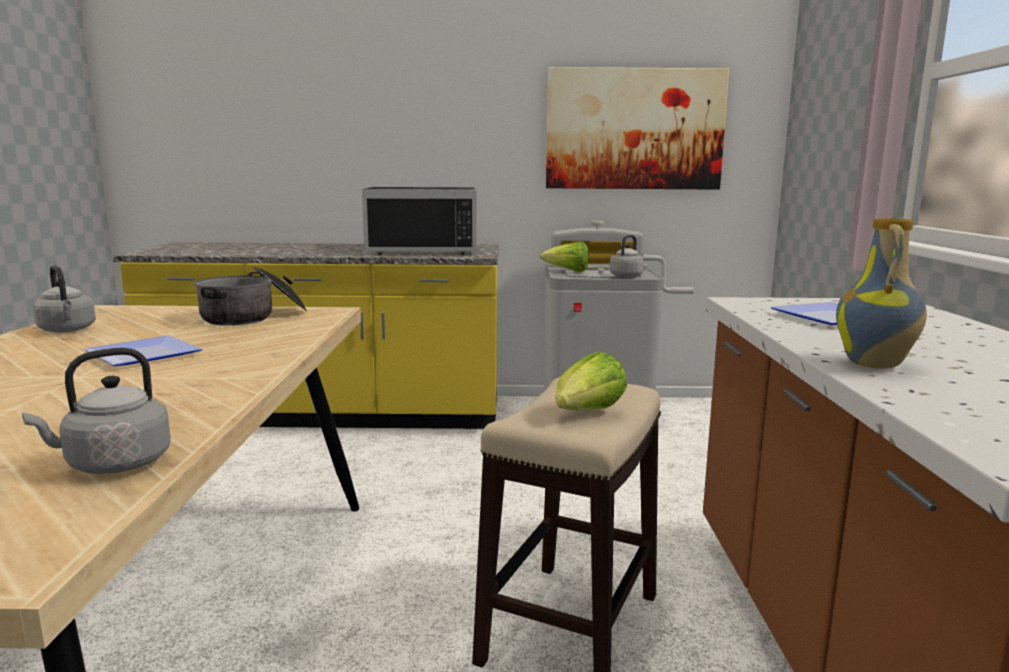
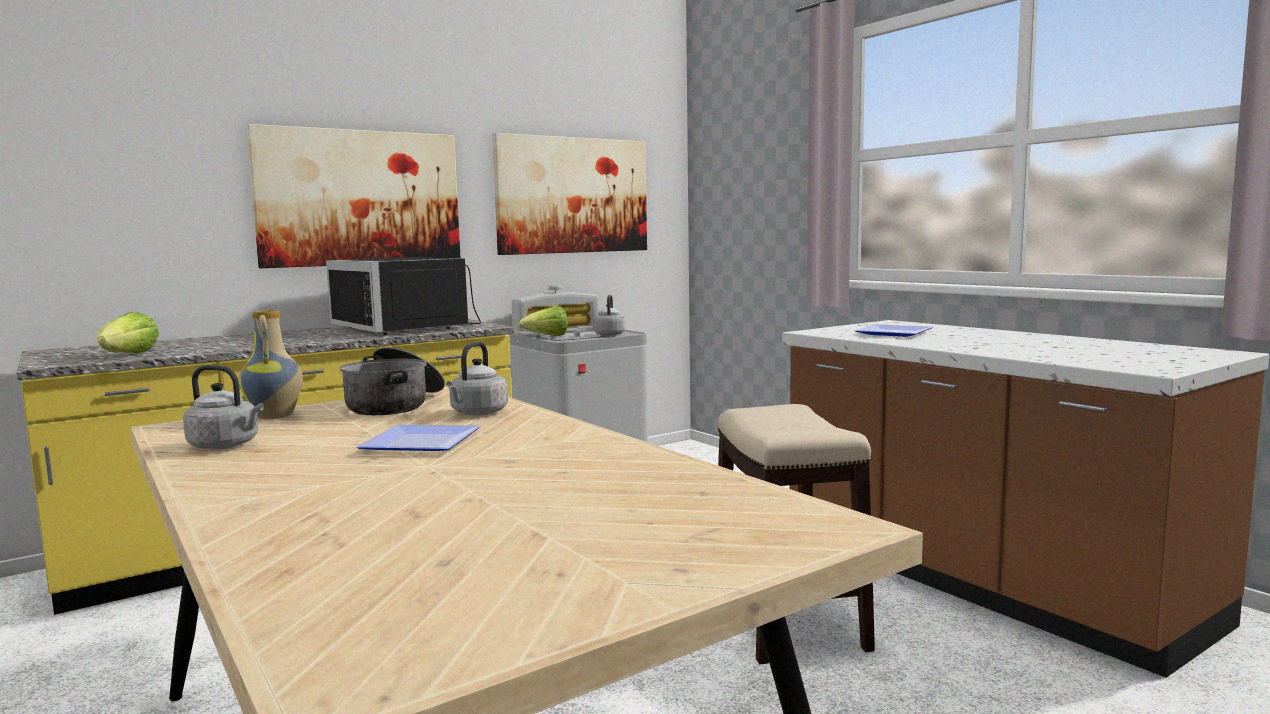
camera: 35 degrees left, 5 degrees down
(113, 464) = (707, 489): grey kettle -> grey kettle (477, 413)
(417, 132) = (360, 198): none -> picture
(424, 250) = (408, 327): black microwave -> black microwave turned 90 degrees clockwise
(587, 413) = (805, 424): lettuce -> lettuce (128, 355)
(876, 365) = (991, 349): vase -> vase (276, 416)

